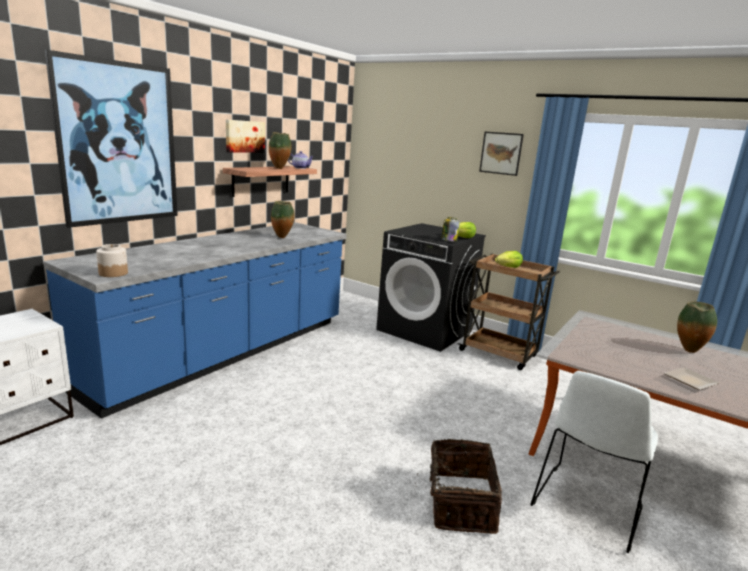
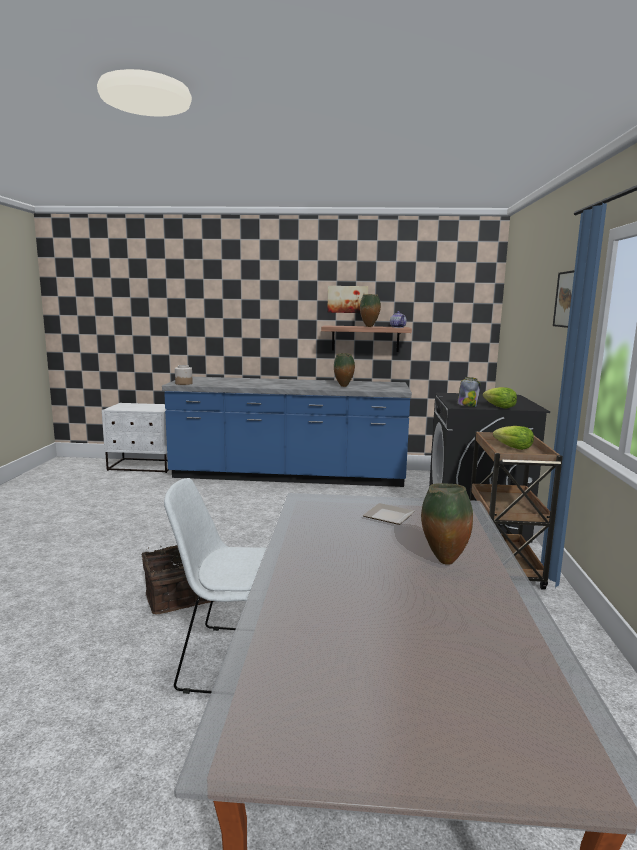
camera: 60 degrees right, 5 degrees down
(119, 144) = (238, 306): picture -> none
(689, 380) = (326, 559): plate -> plate (390, 516)

